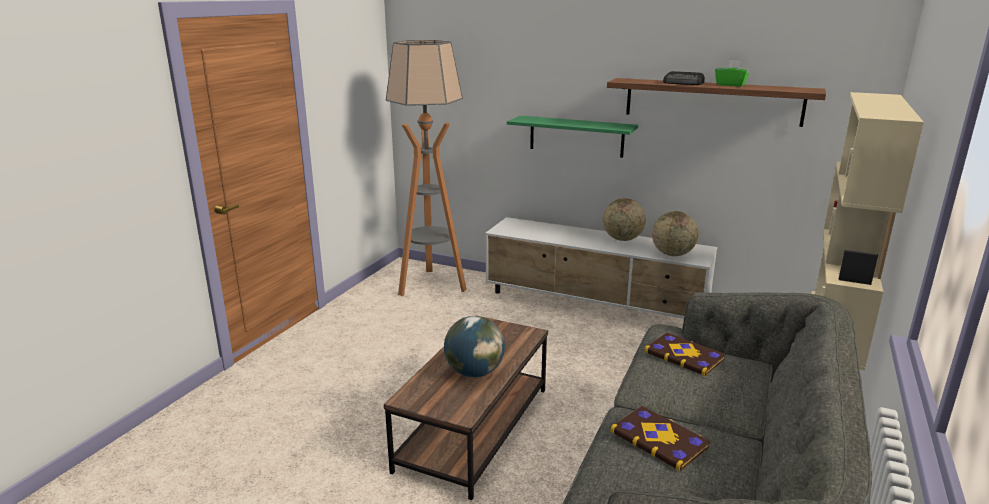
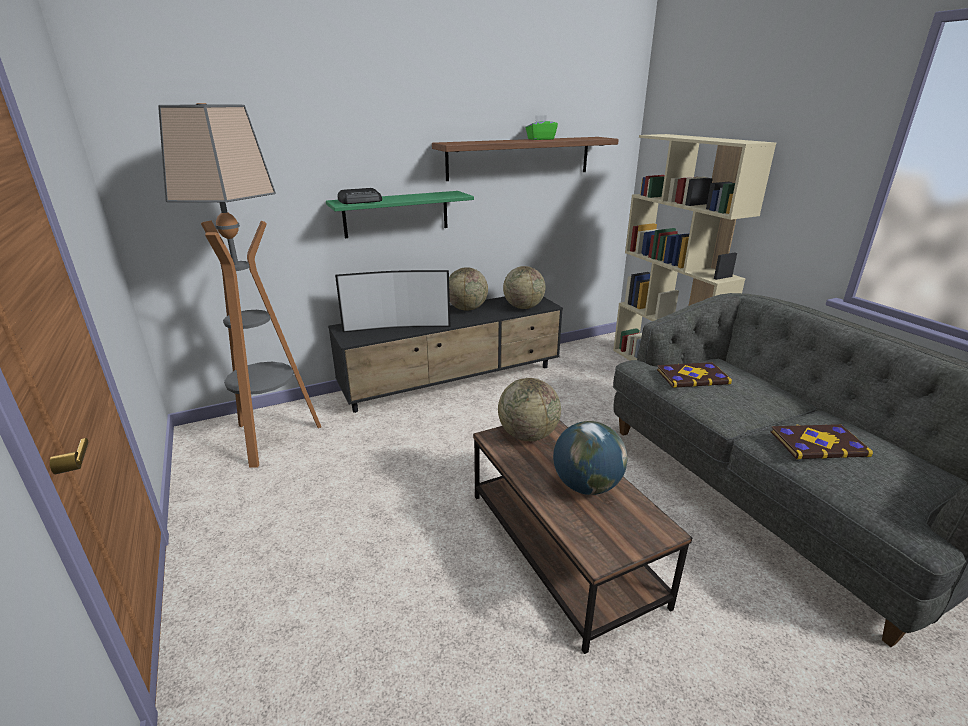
camera: 50 degrees left, 5 degrees up
(503, 332) = (528, 435): none -> globe
(544, 233) = (397, 327): none -> television
(595, 305) = (453, 382): white tv stand -> black tv stand
(684, 83) = (506, 141): radio -> radio (361, 201)

